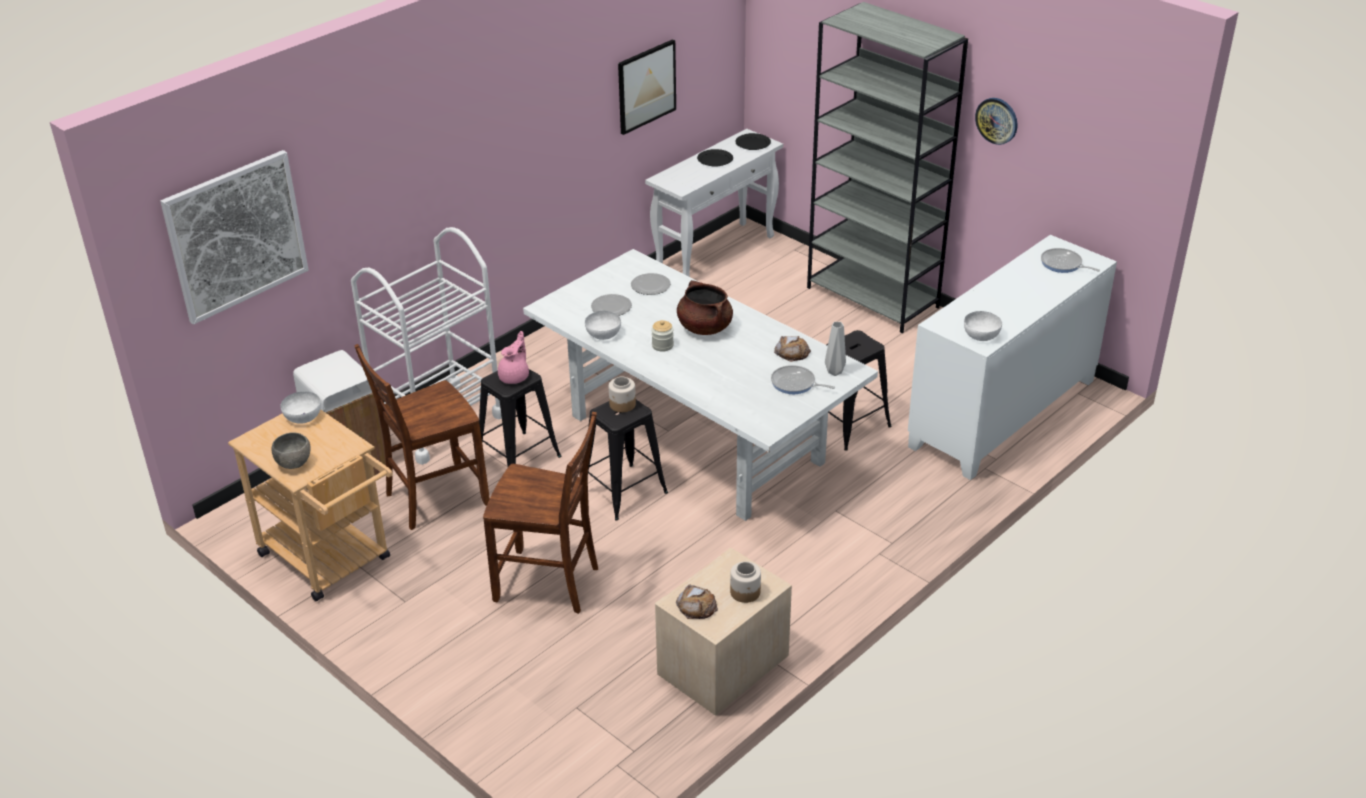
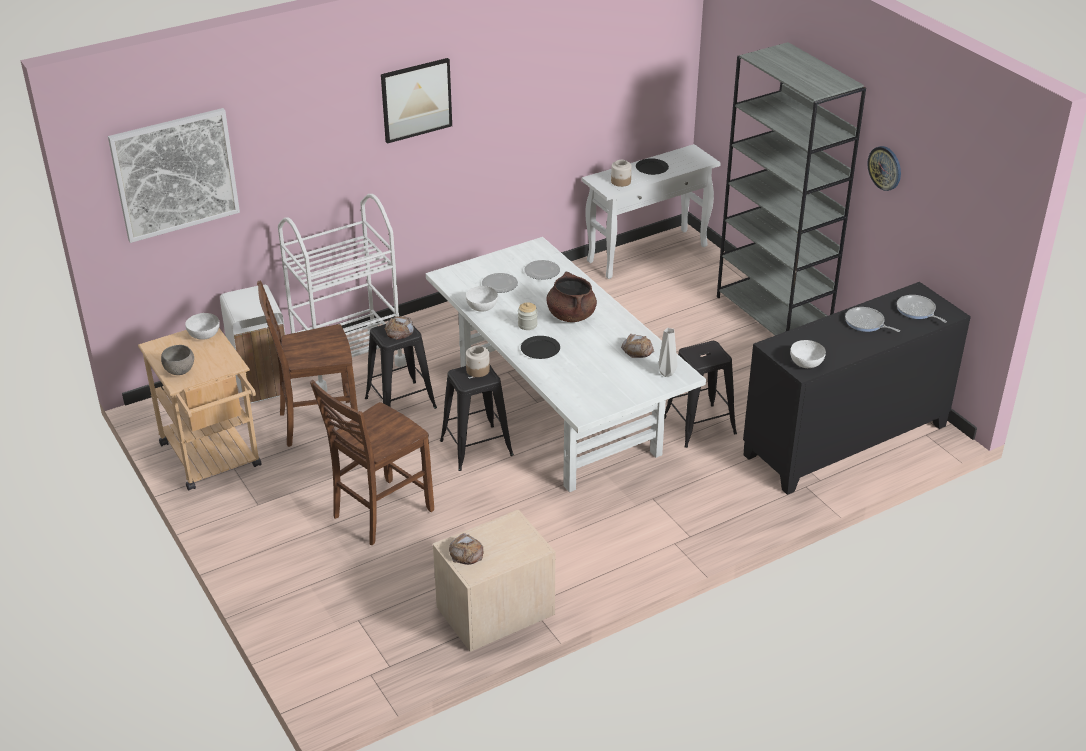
camera: 15 degrees right, 0 degrees up
(515, 377) = (399, 331): pink teapot -> bread
(549, 584) = (380, 513): brown chair -> brown chair turned 105 degrees clockwise
(646, 86) = (589, 94): picture -> picture (416, 100)
(745, 592) = (512, 550): jar -> jar (621, 182)
(752, 143) = (692, 158): black plate -> black plate (540, 349)
(795, 384) = (626, 378): frying pan -> frying pan (866, 323)
(1004, 414) = (846, 441): white cabinet -> black cabinet

